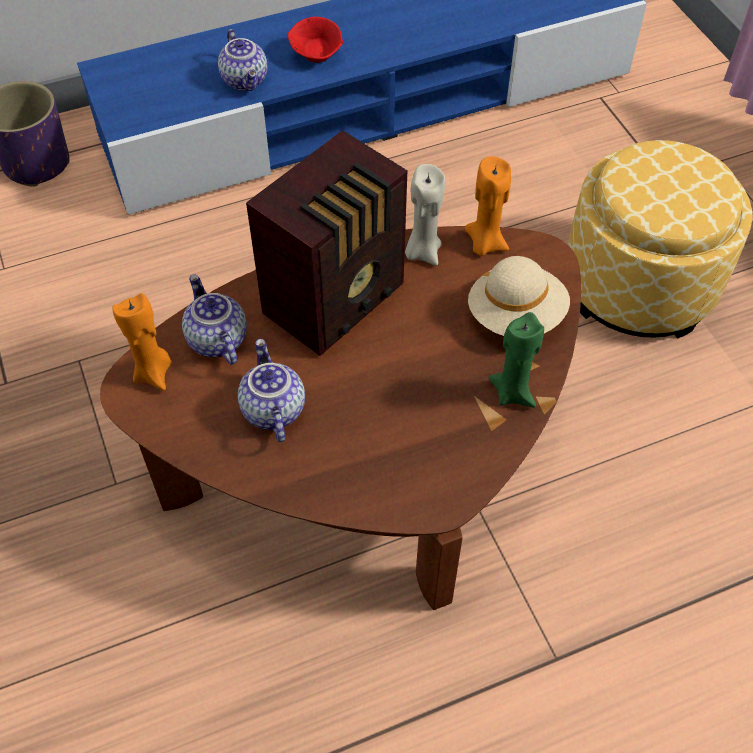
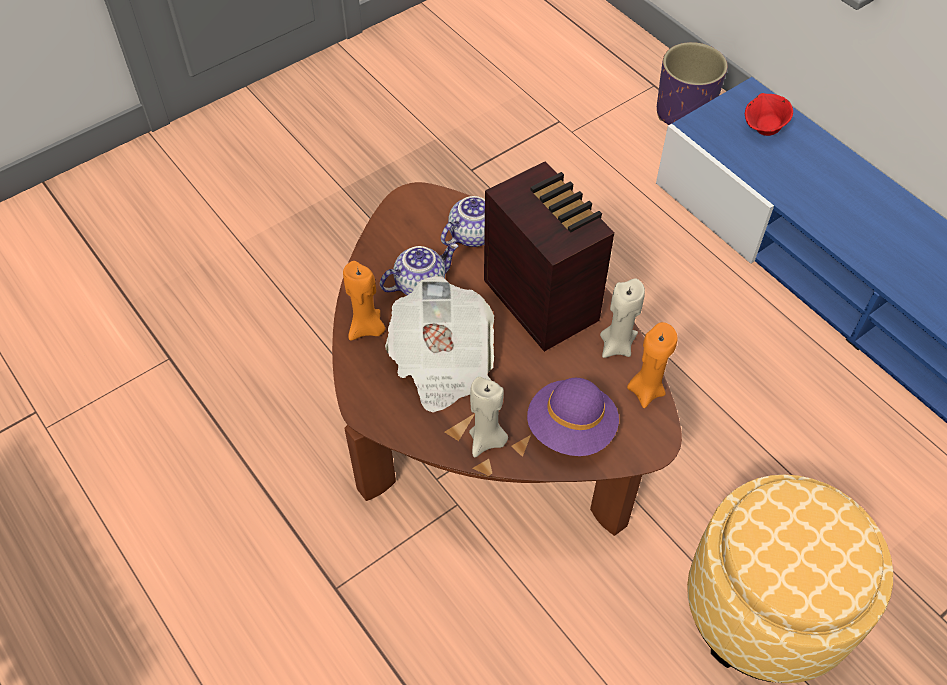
camera: 75 degrees right, 0 degrees up
(153, 373) = (431, 207): orange candle -> orange candle (367, 328)
(246, 80) = (794, 187): teapot -> none
(317, 57) = (856, 229): red bowl -> red bowl (764, 129)
(338, 299) = (541, 298): radio -> radio turned 150 degrees counterclockwise
(396, 412) = (442, 362): none -> newspaper
(513, 392) = (487, 440): green candle -> beige candle
(516, 315) = (571, 429): beige hat -> purple hat

